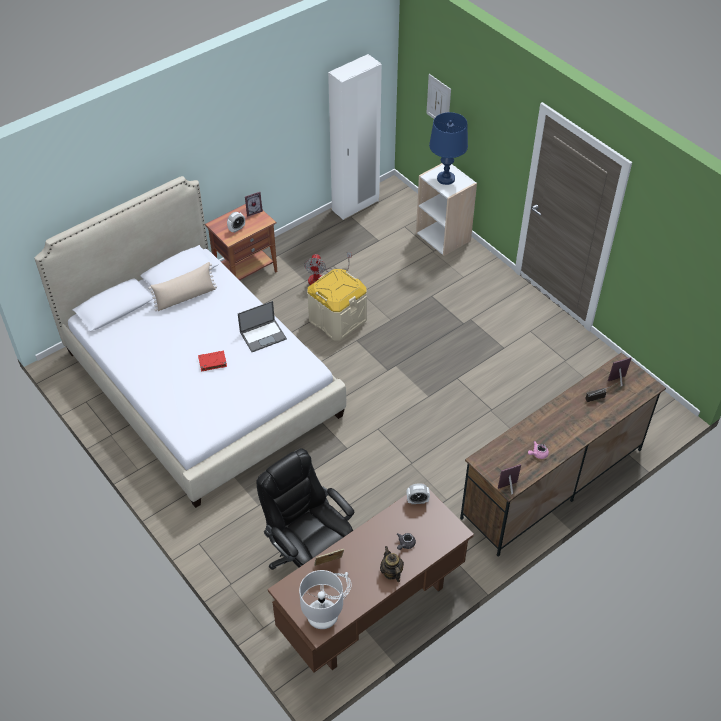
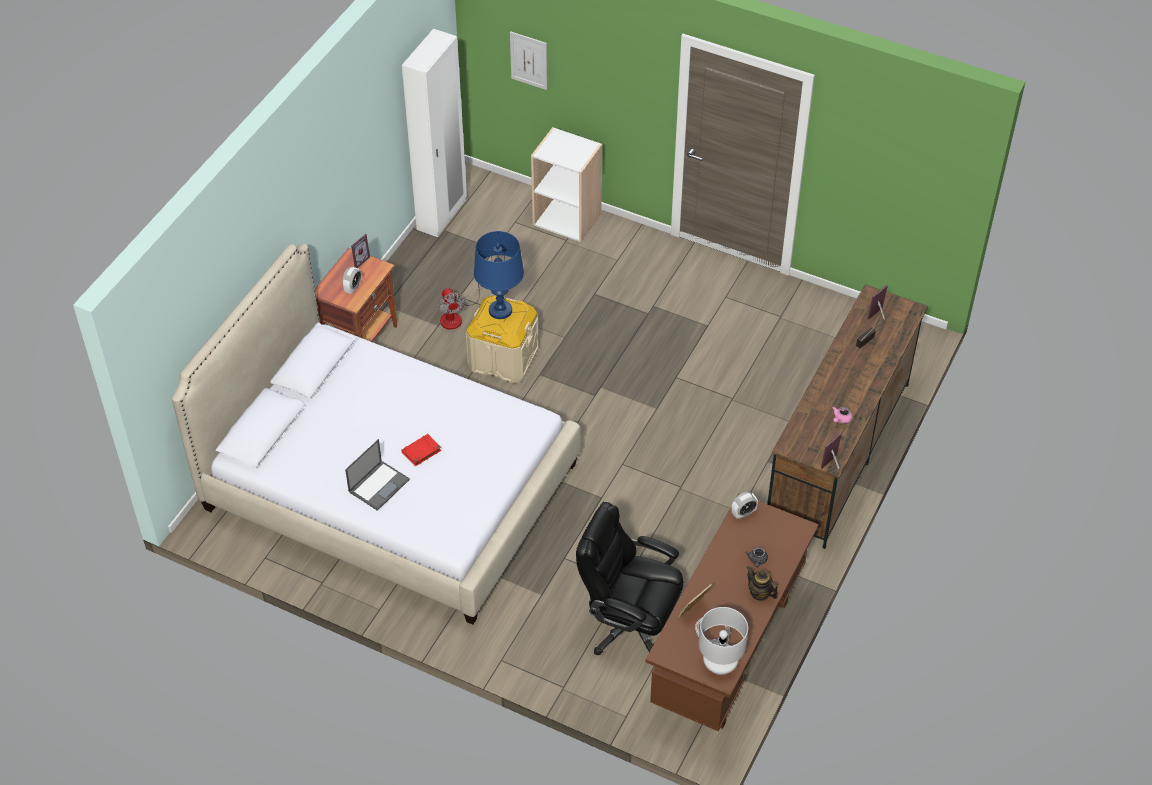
camera: 25 degrees left, 0 degrees up
(185, 297) = (339, 389): beige pillow -> none
(263, 335) = (460, 401): laptop -> laptop (379, 485)
(445, 178) = (564, 149): blue table lamp -> blue table lamp (500, 310)

